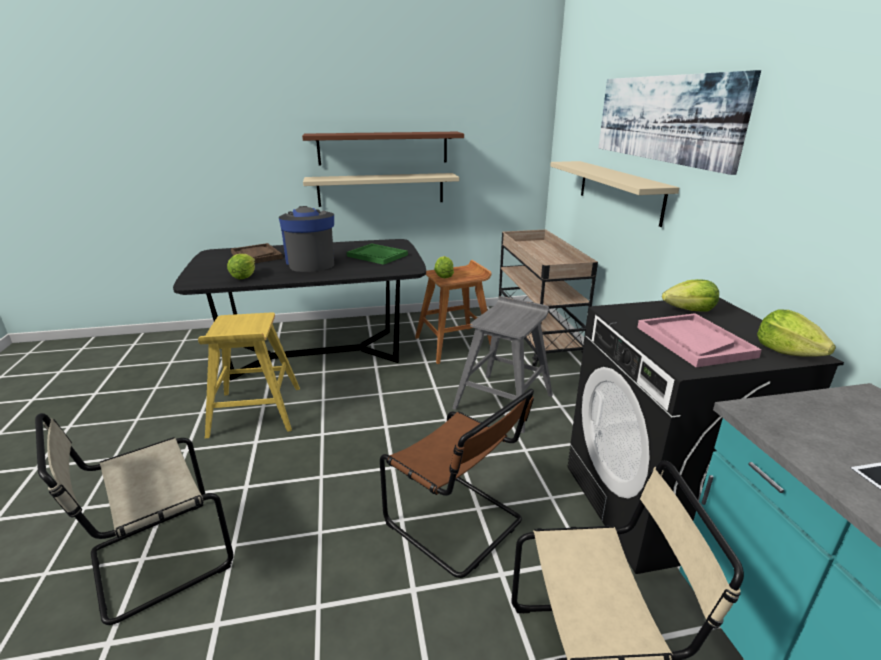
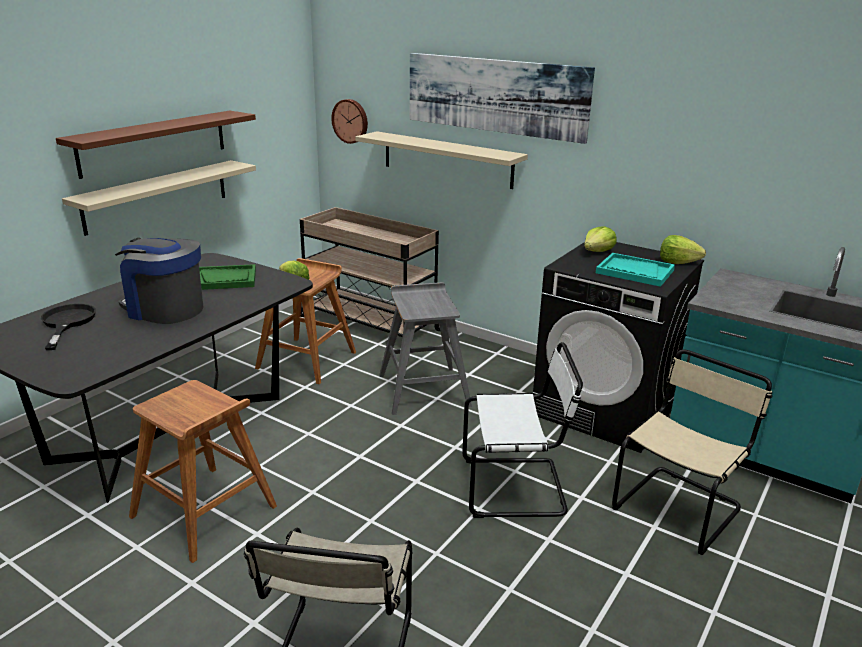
camera: 45 degrees left, 0 degrees up
(244, 276) = (120, 349): lettuce -> none
(255, 412) = (204, 512): yellow stool -> brown stool
(256, 255) = (67, 323): brown tray -> black frying pan
(458, 523) = (517, 487): brown chair -> white chair
(568, 151) = (351, 121): none -> wall clock
(694, 341) = (634, 271): pink tray -> turquoise tray

